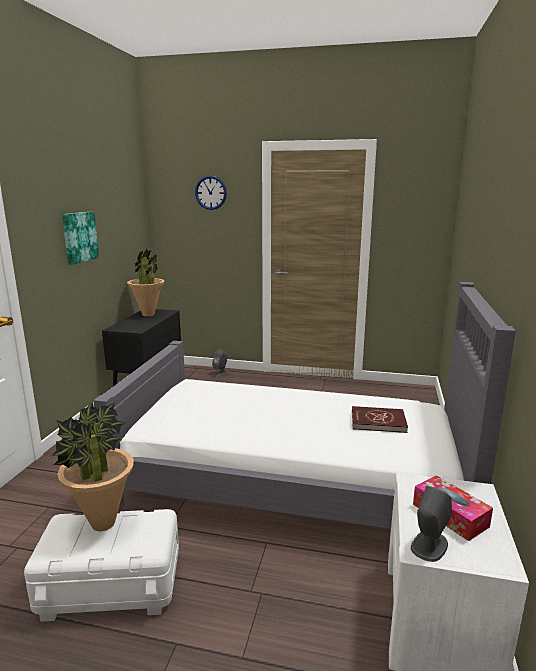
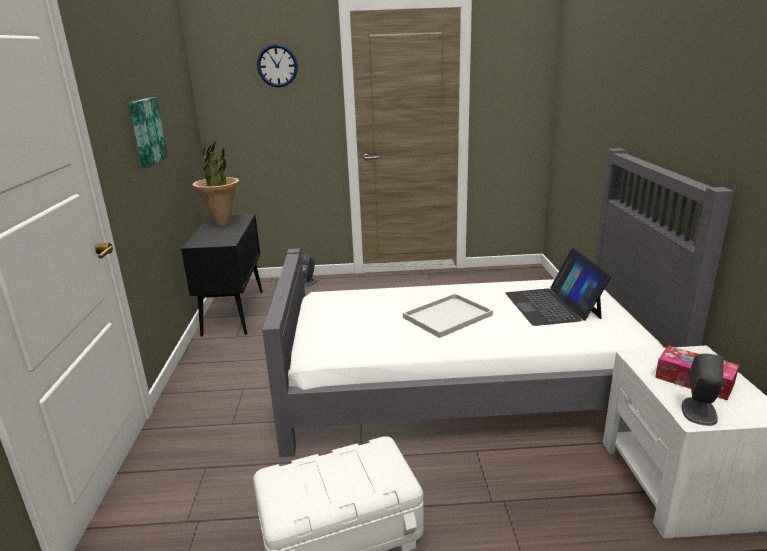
camera: 15 degrees left, 5 degrees up
(103, 524) = (324, 467): potted plant -> none
(277, 415) = (448, 315): none -> white tray
(378, 422) = (552, 305): red book -> laptop

